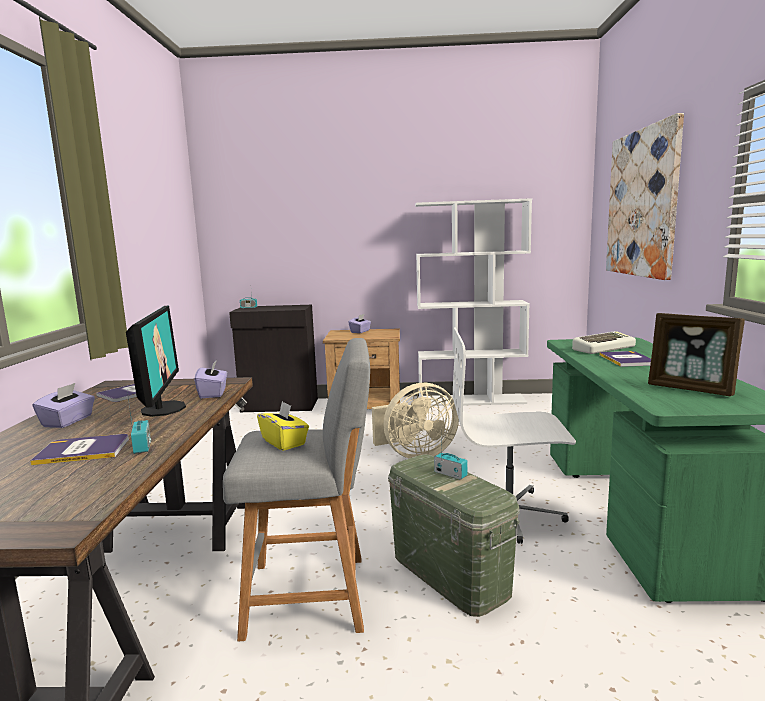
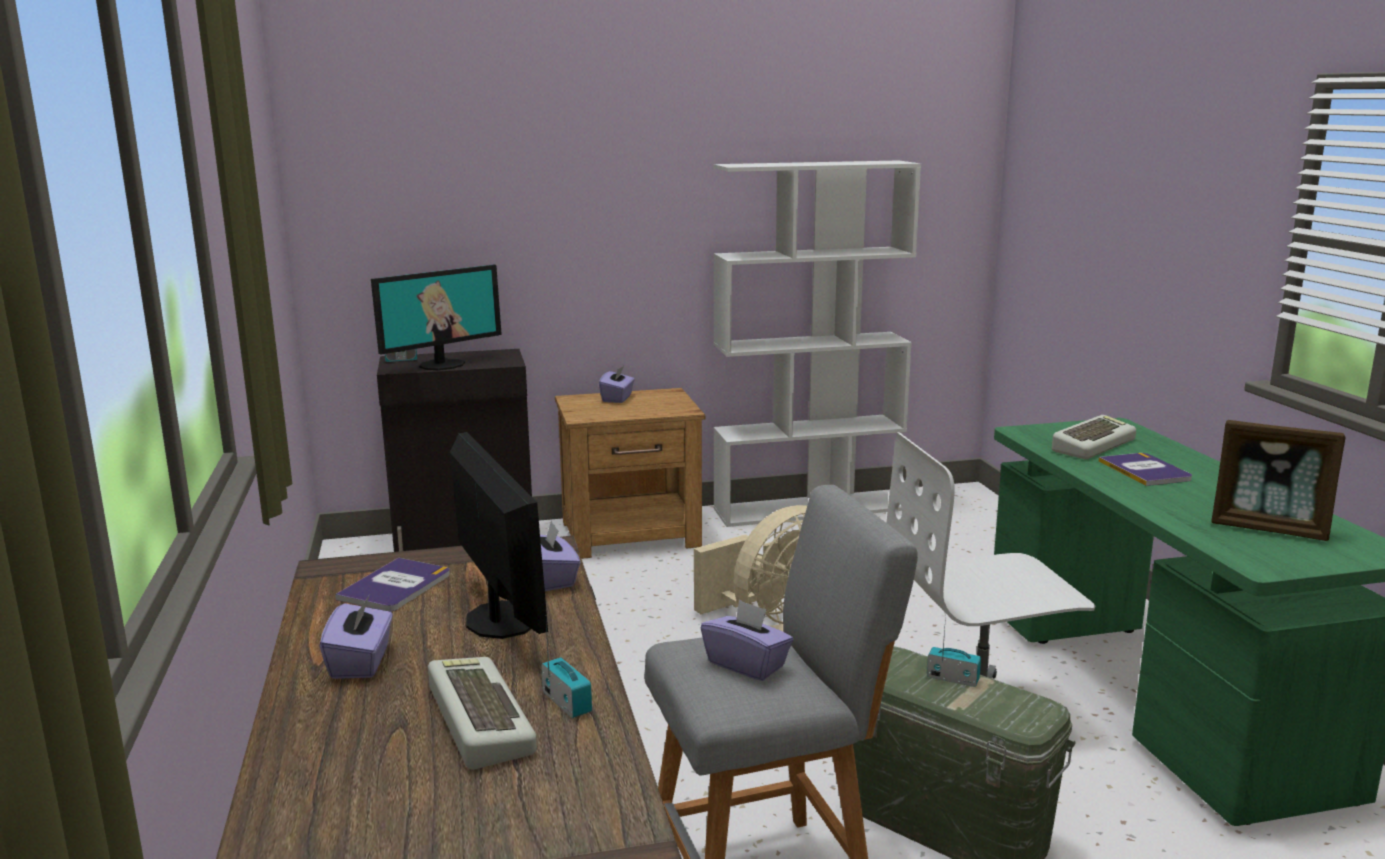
camera: 15 degrees left, 5 degrees up
(83, 450) = (475, 720): book -> keyboard
(265, 309) = (441, 364): none -> monitor
(284, 442) = (747, 664): yellow tissue box -> purple tissue box
(642, 203) = (1115, 194): picture -> none

